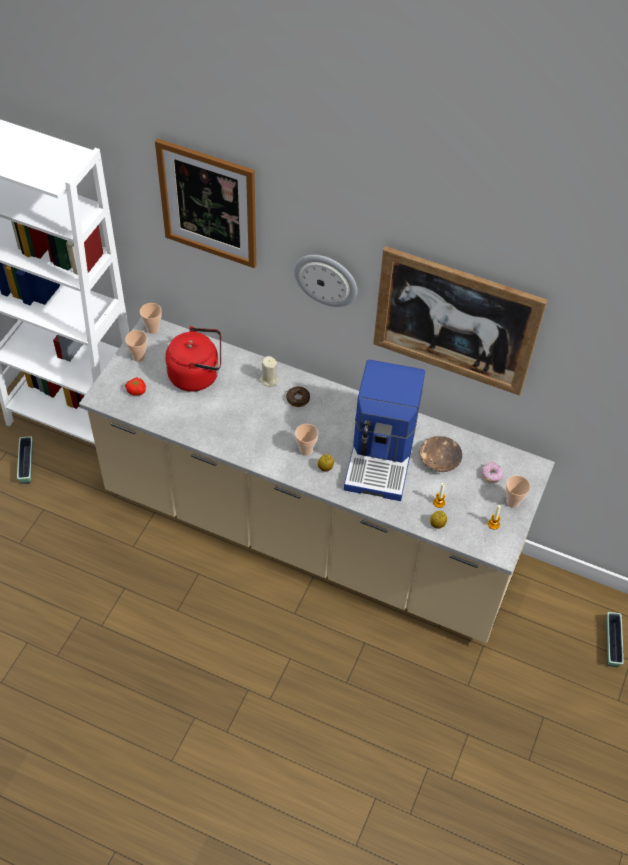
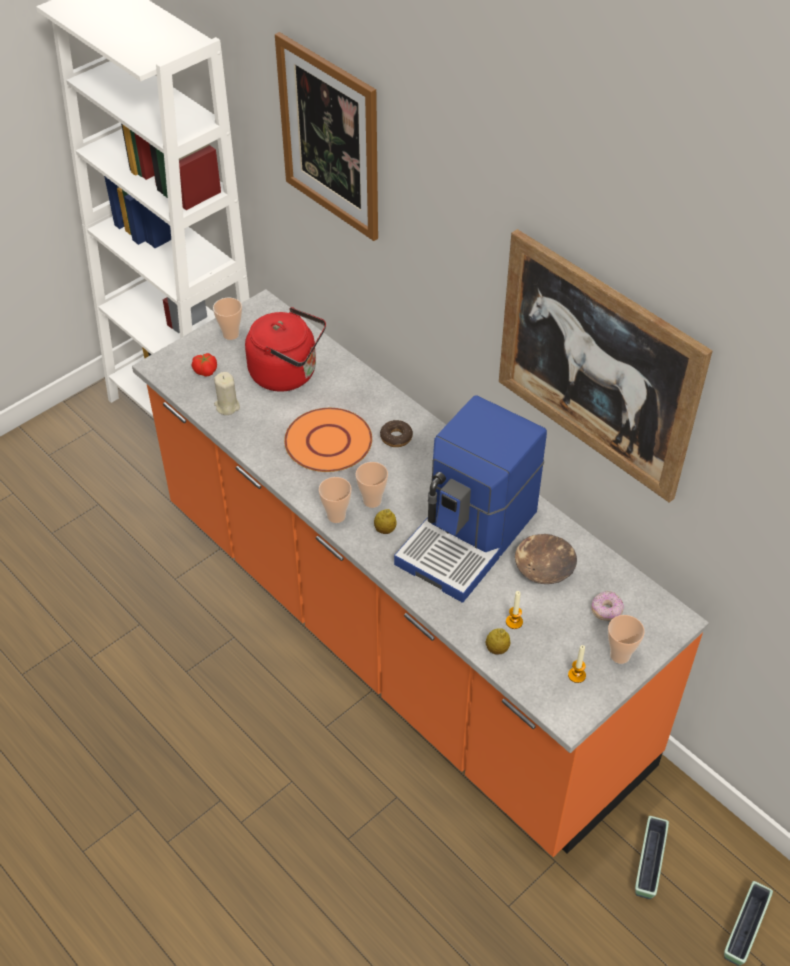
camera: 25 degrees right, 5 degrees down
(26, 464) = (107, 449): planter -> planter (649, 863)
(153, 329) = (265, 309): cup -> cup (336, 516)
(253, 416) = (329, 441): none -> orange plate
(268, 379) = (372, 404): beige candle -> beige candle (227, 406)
(309, 532) = (395, 634): beige counter -> orange counter
(326, 279) = (451, 272): wall clock -> none

